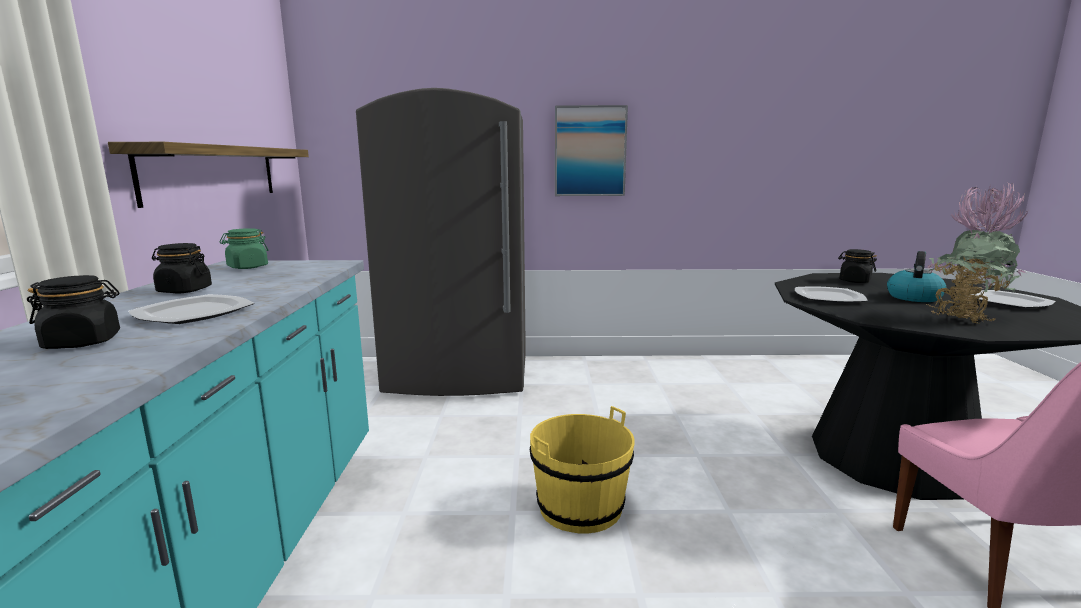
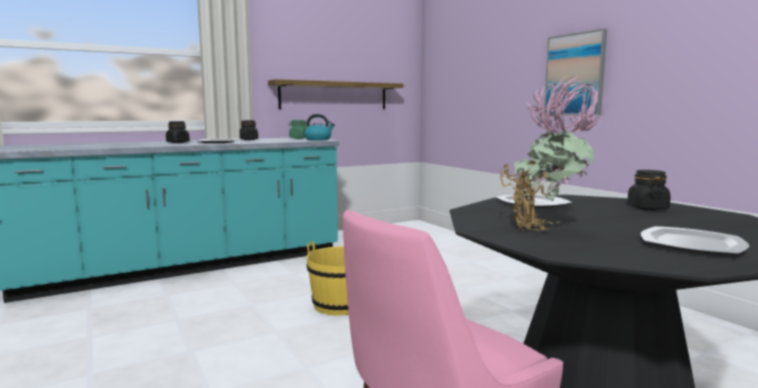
camera: 60 degrees right, 5 degrees down
(459, 375) = (453, 246): grey fridge -> none
(913, 297) = (610, 220): kettle -> kettle (318, 139)

